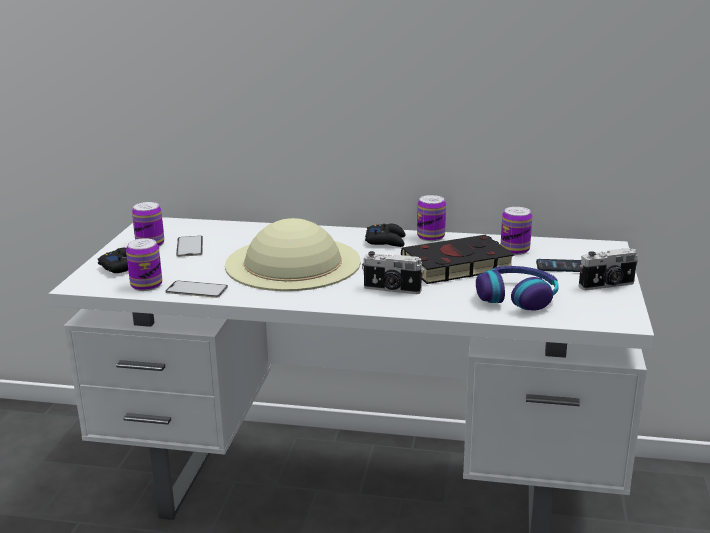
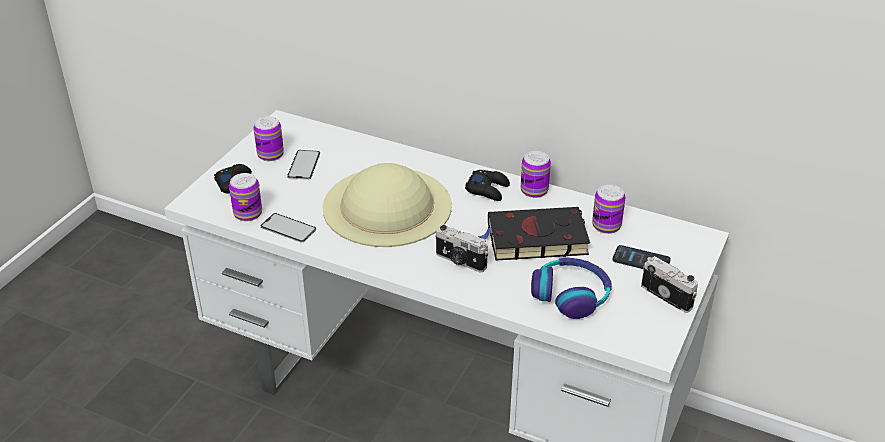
camera: 15 degrees right, 15 degrees up
(607, 285) = (667, 295): camera -> camera turned 135 degrees counterclockwise

